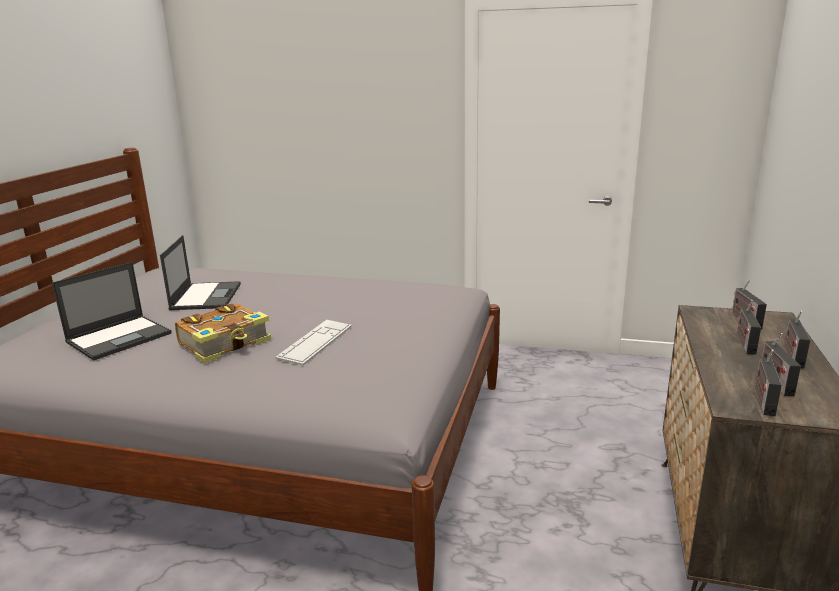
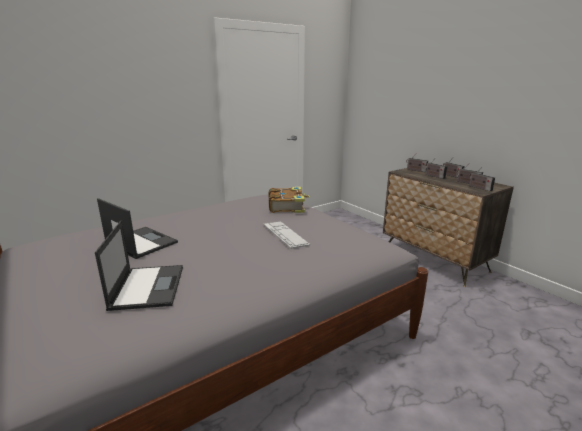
camera: 50 degrees left, 0 degrees up
(226, 343) = (238, 255): book -> book (287, 206)

